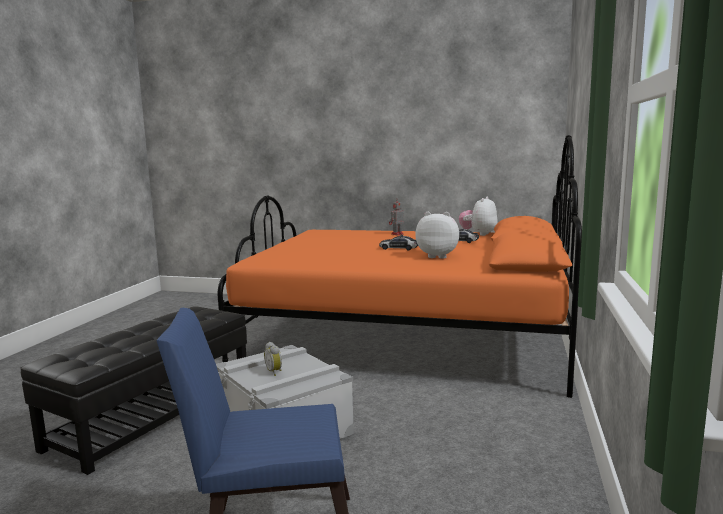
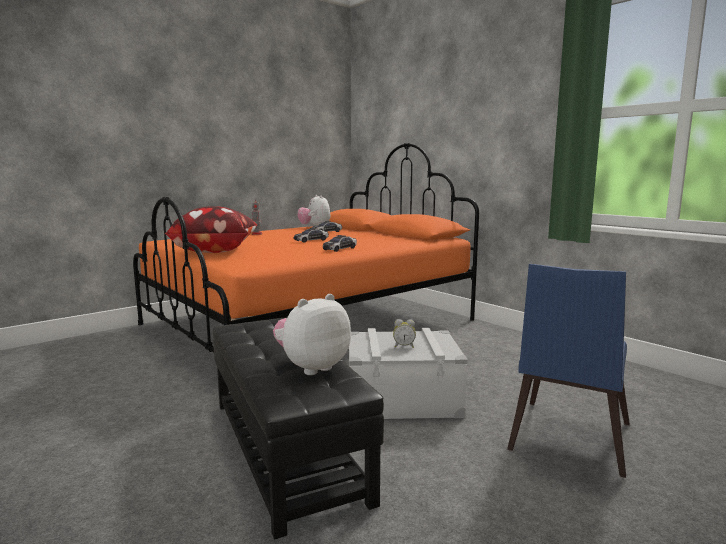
camera: 55 degrees left, 0 degrees up
(297, 246) = (214, 251): none -> pillow
(372, 262) = (340, 249): none -> toy car
(438, 256) = (360, 240): plush toy -> plush toy (312, 367)

